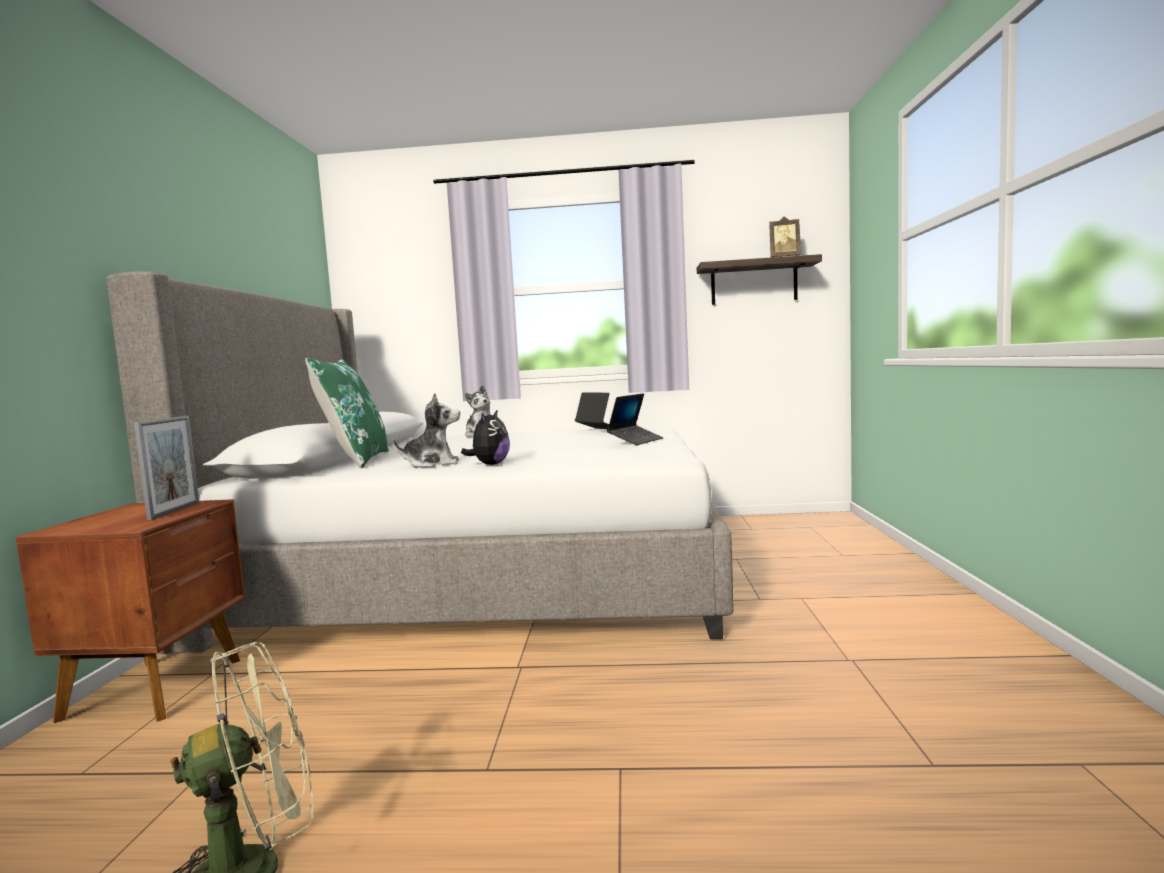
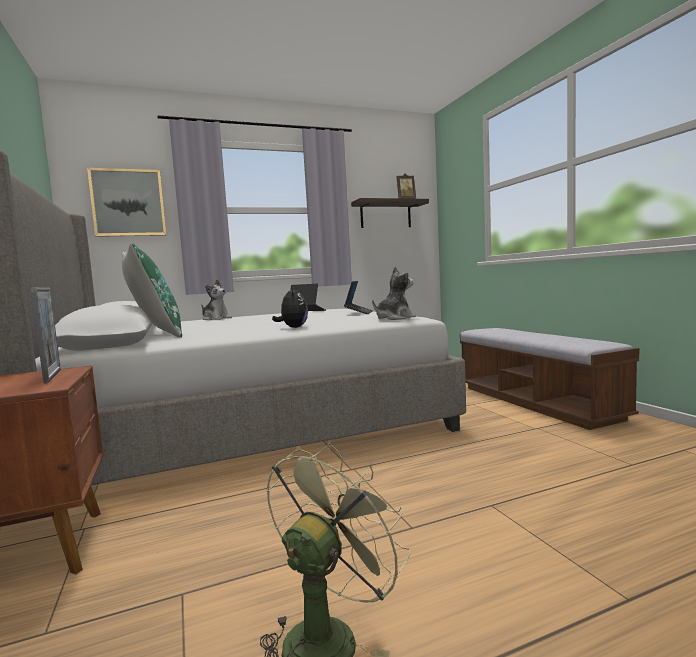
camera: 25 degrees left, 0 degrees up
(405, 290) = (128, 203): none -> picture
(432, 464) = (240, 331): plush toy -> plush toy (394, 318)
(909, 612) = (535, 402): none -> bench

